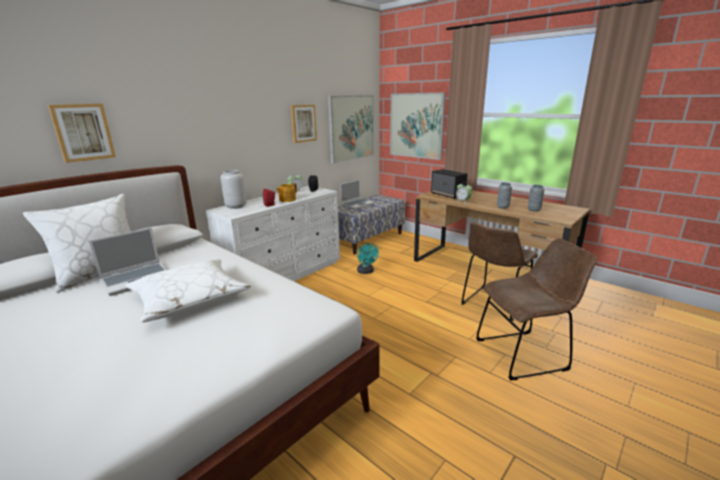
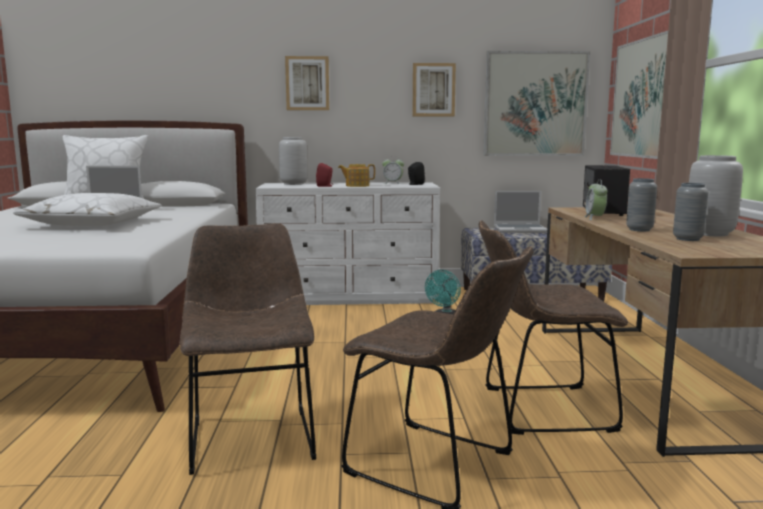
camera: 45 degrees right, 10 degrees down
(83, 132) = (155, 80): picture -> picture (307, 83)
(440, 390) = (251, 435): none -> brown chair
(525, 203) = (710, 233): none -> grey vase

